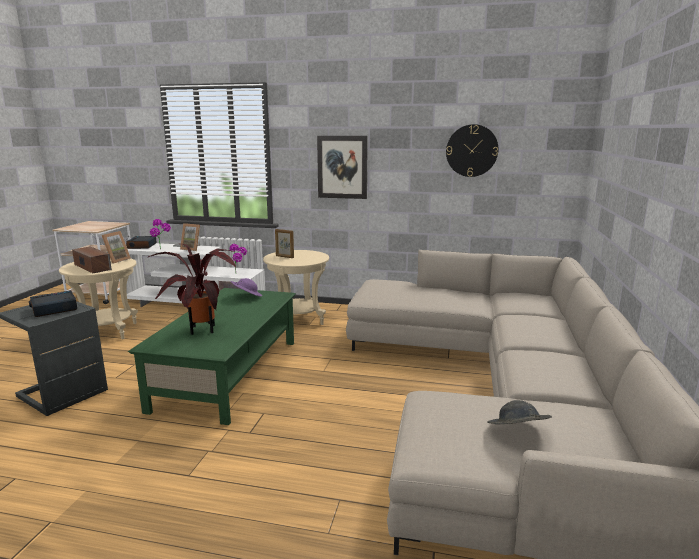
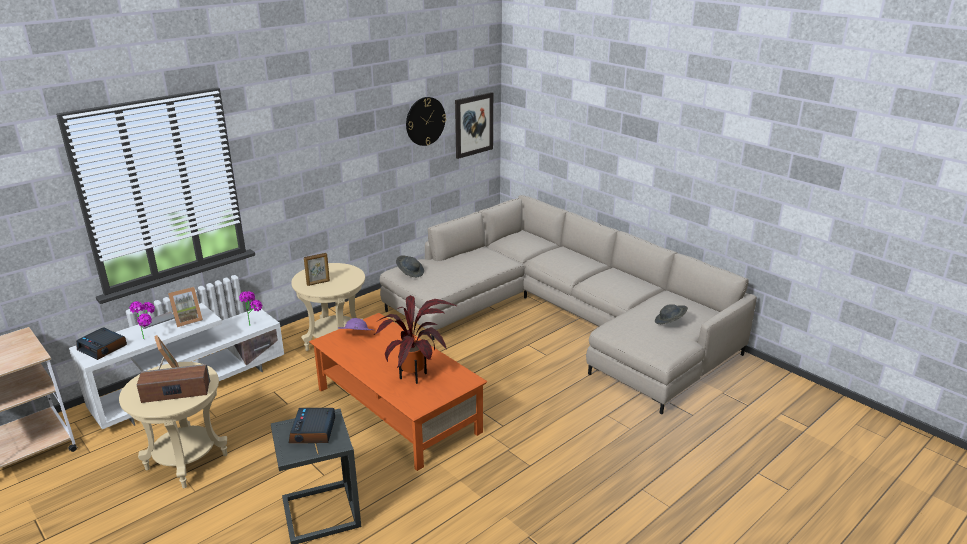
camera: 55 degrees left, 10 degrees up
(229, 374) = (399, 410): green coffee table -> orange coffee table
(342, 167) = (316, 165): picture -> picture (473, 125)
(376, 283) = (410, 272): none -> grey hat

